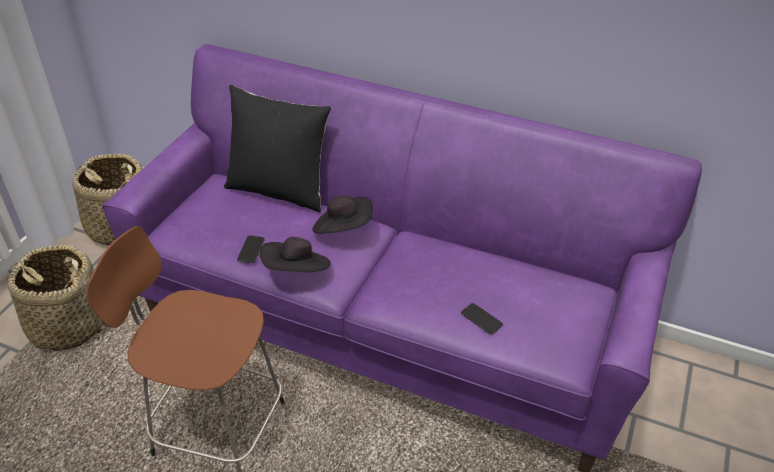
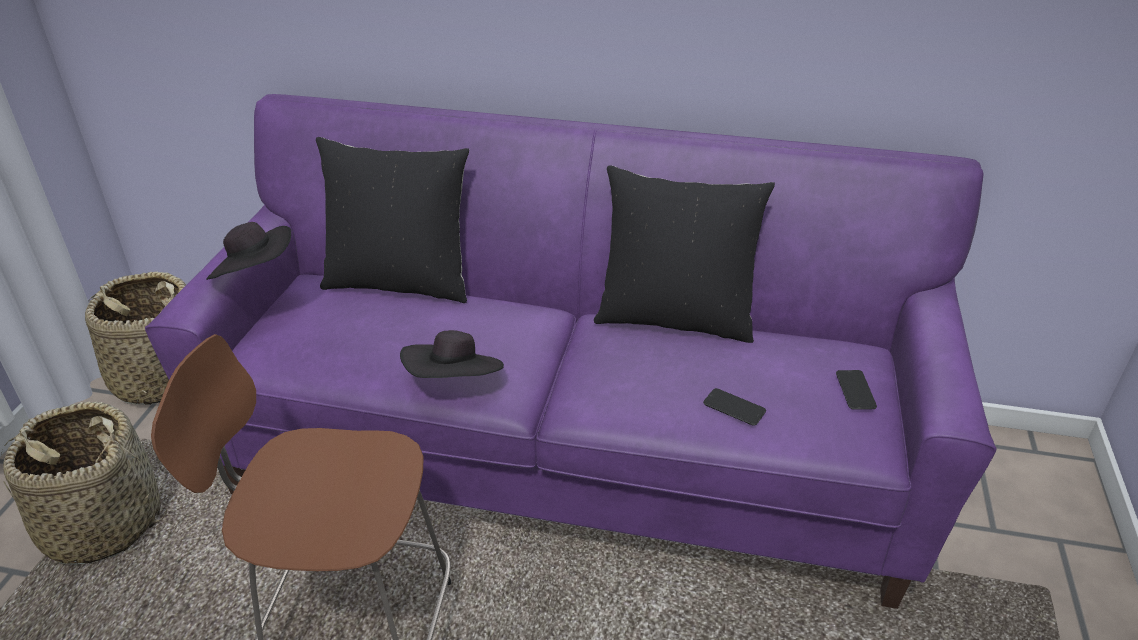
camera: 10 degrees left, 5 degrees down
(251, 250) = (381, 362): phone -> phone (855, 390)
(343, 228) = (505, 318): black hat -> black hat (255, 273)
(464, 244) = (675, 317): none -> black pillow

